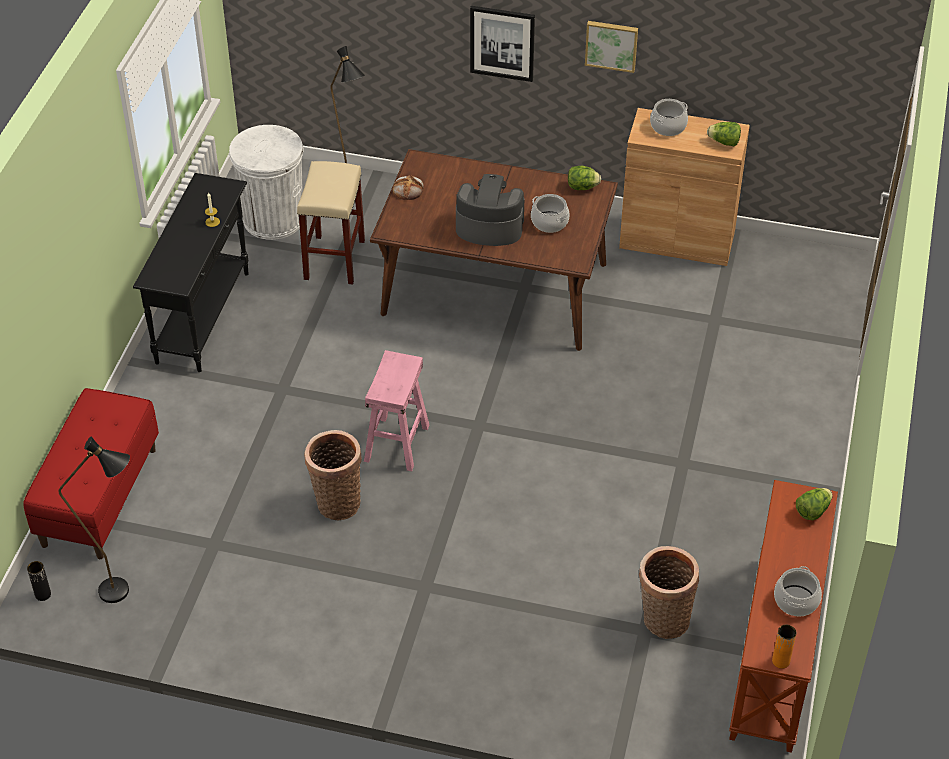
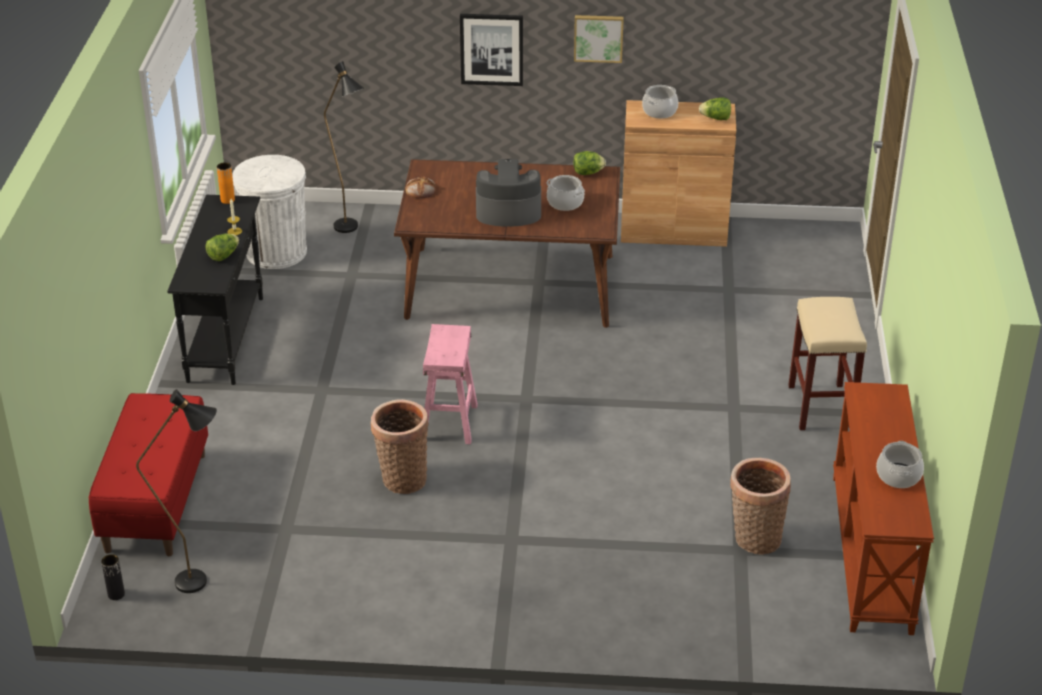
camera: 10 degrees left, 10 degrees down
(334, 259) = (345, 278): beige stool -> beige stool (820, 406)
(781, 661) = (900, 526): orange vase -> orange vase (227, 200)
(812, 511) = (889, 402): lettuce -> lettuce (223, 255)

